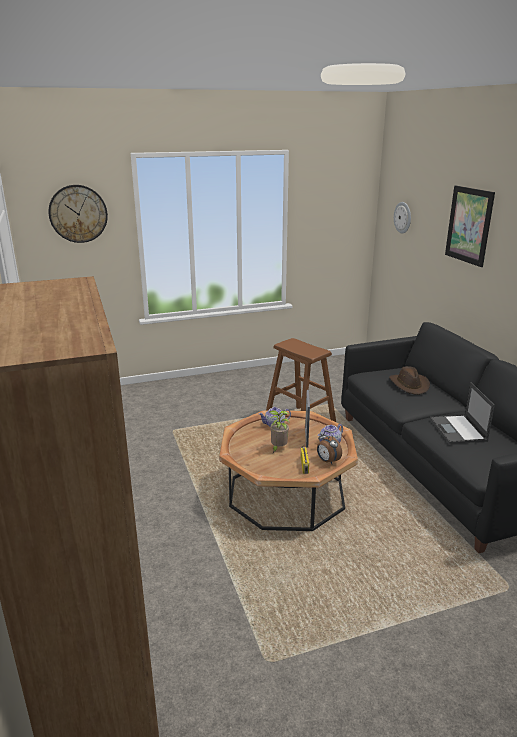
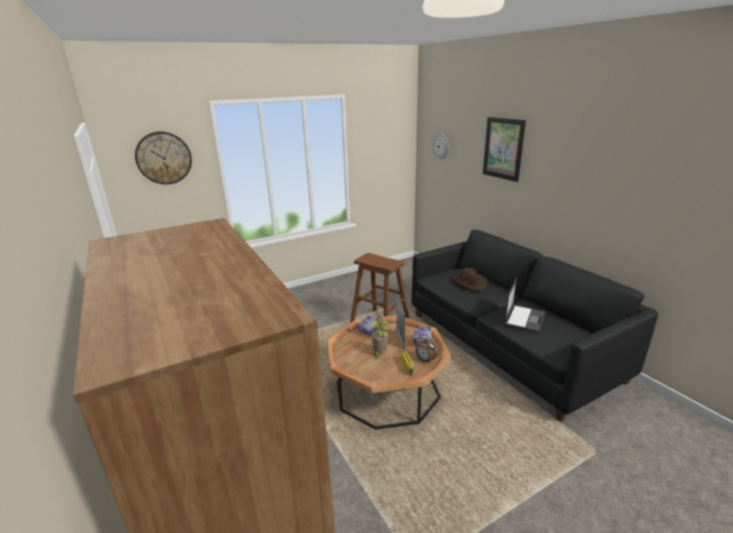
camera: 10 degrees left, 0 degrees up
(458, 430) = (524, 318): laptop -> laptop turned 135 degrees counterclockwise

